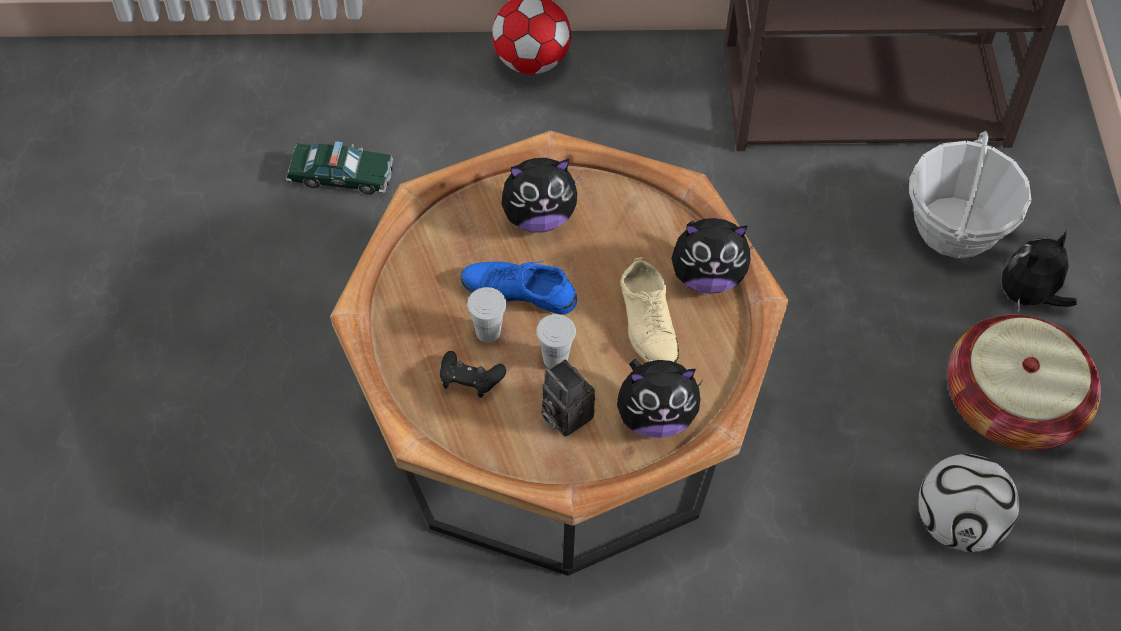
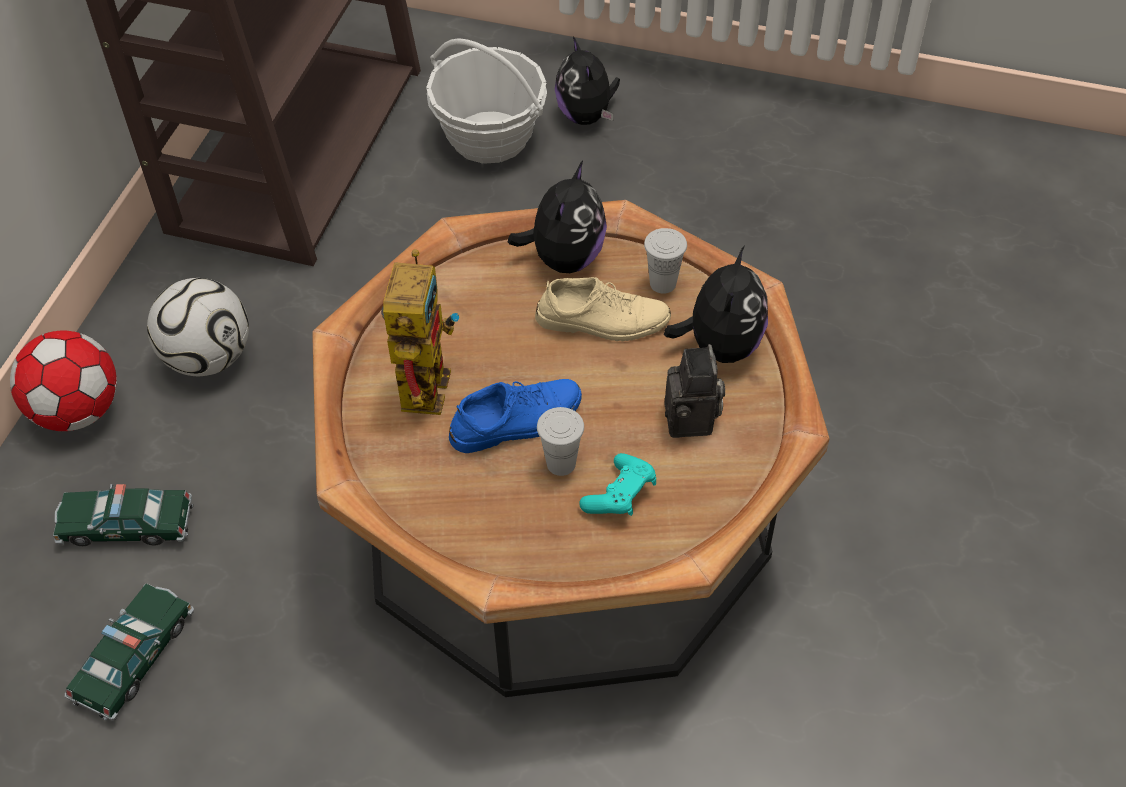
camera: 70 degrees left, 5 degrees down
(444, 129) = (126, 525): none -> toy car
(470, 381) = (620, 496): black game controller -> turquoise game controller
(519, 291) = (516, 421): blue shoe -> blue shoe turned 150 degrees counterclockwise
(538, 216) = (421, 378): plush toy -> toy robot
(555, 359) = (619, 411): white cup -> white cup (663, 283)
(563, 414) = (692, 421): camera -> camera turned 75 degrees counterclockwise
(957, 523) = (800, 239): football -> football (208, 357)
(1010, 403) = (692, 164): basket -> none

